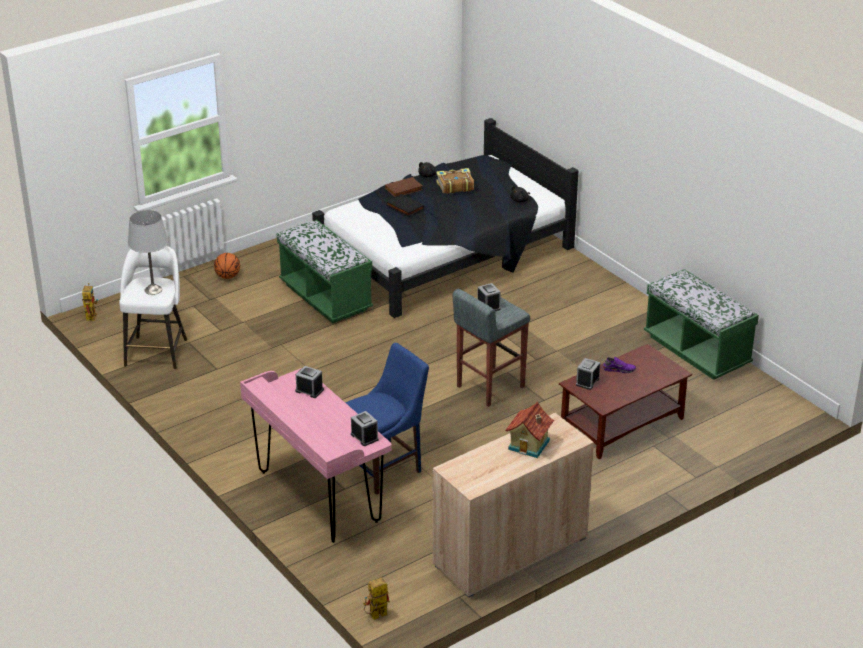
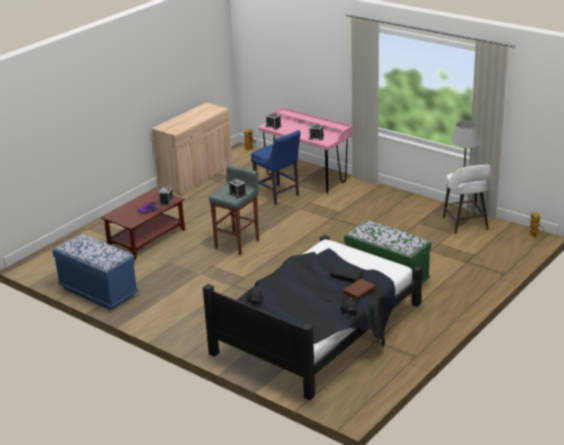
camera: 165 degrees right, 5 degrees down
(228, 276) = (472, 279): basketball -> none
(386, 468) = (278, 195): blue chair -> blue chair turned 75 degrees counterclockwise
(454, 186) = (317, 301): book -> none
(530, 445) = (184, 122): toy house -> none
(696, 351) = (98, 292): green bench -> blue bench

